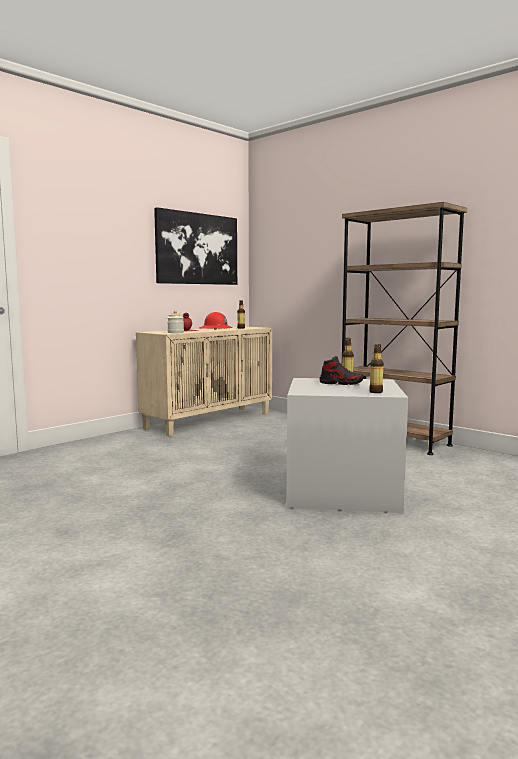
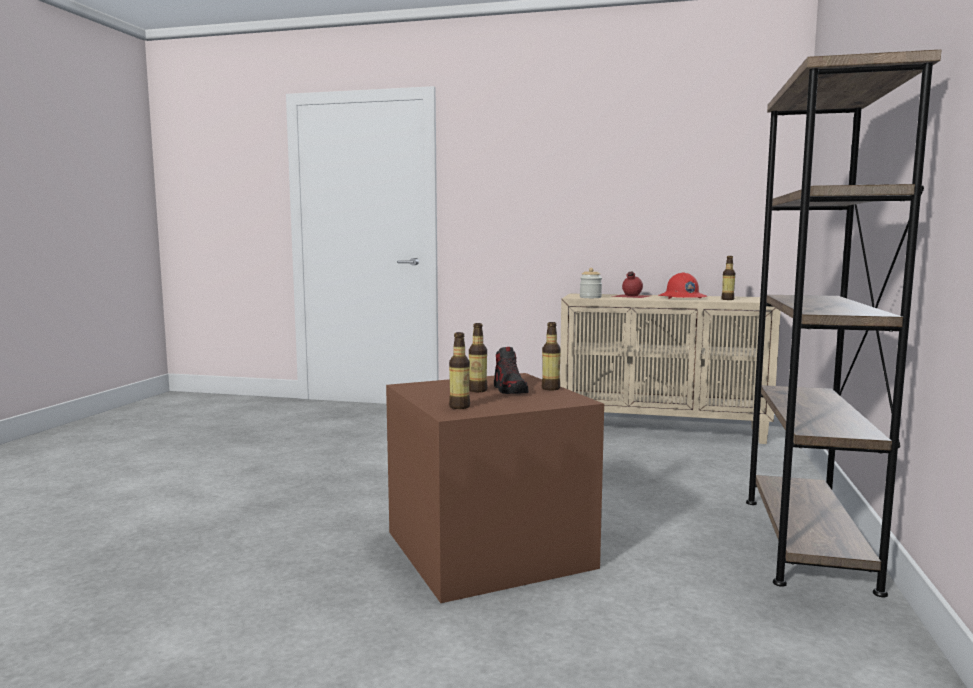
camera: 60 degrees right, 0 degrees up
(197, 249) = (688, 180): picture -> none
(335, 386) = (478, 390): none -> bottle
(340, 489) = (489, 547): grey storage box -> brown storage box

